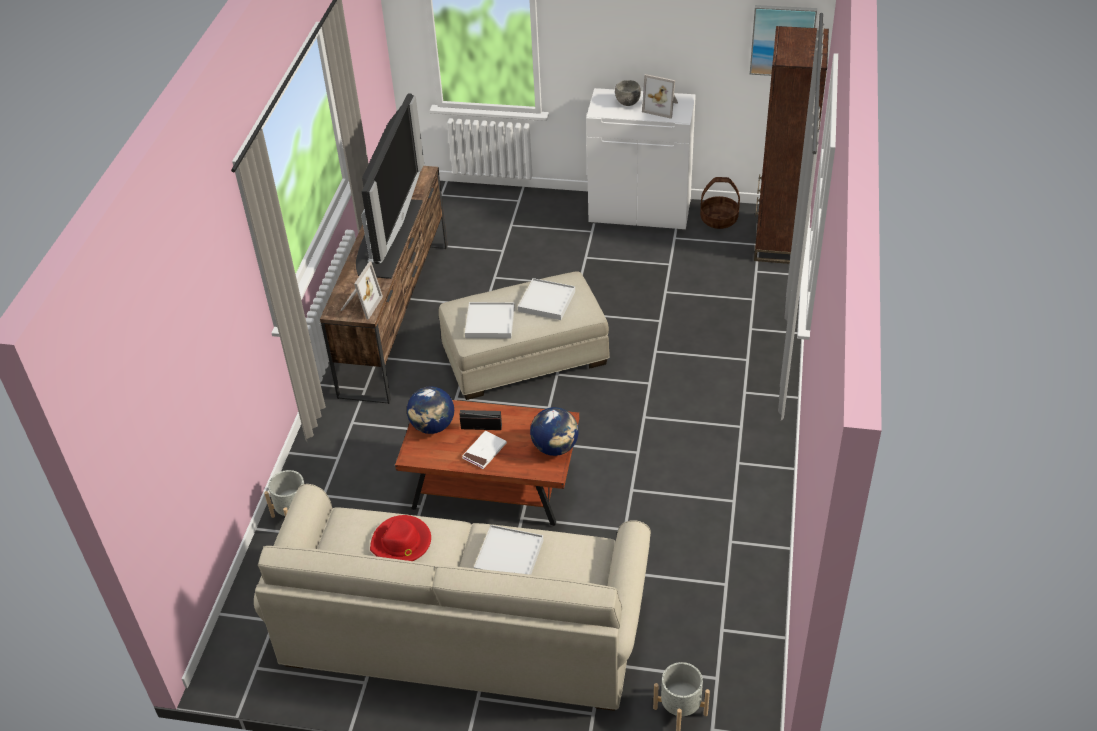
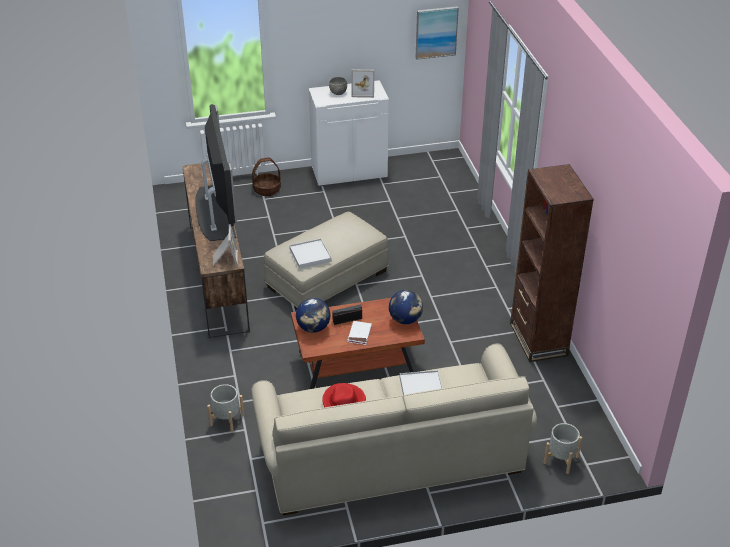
camera: 25 degrees left, 5 degrees down
(547, 301) = (340, 233): white tray -> none
(719, 219) = (405, 166): basket -> basket (267, 189)
(779, 241) = (452, 172): brown bookcase -> brown bookcase (538, 339)

